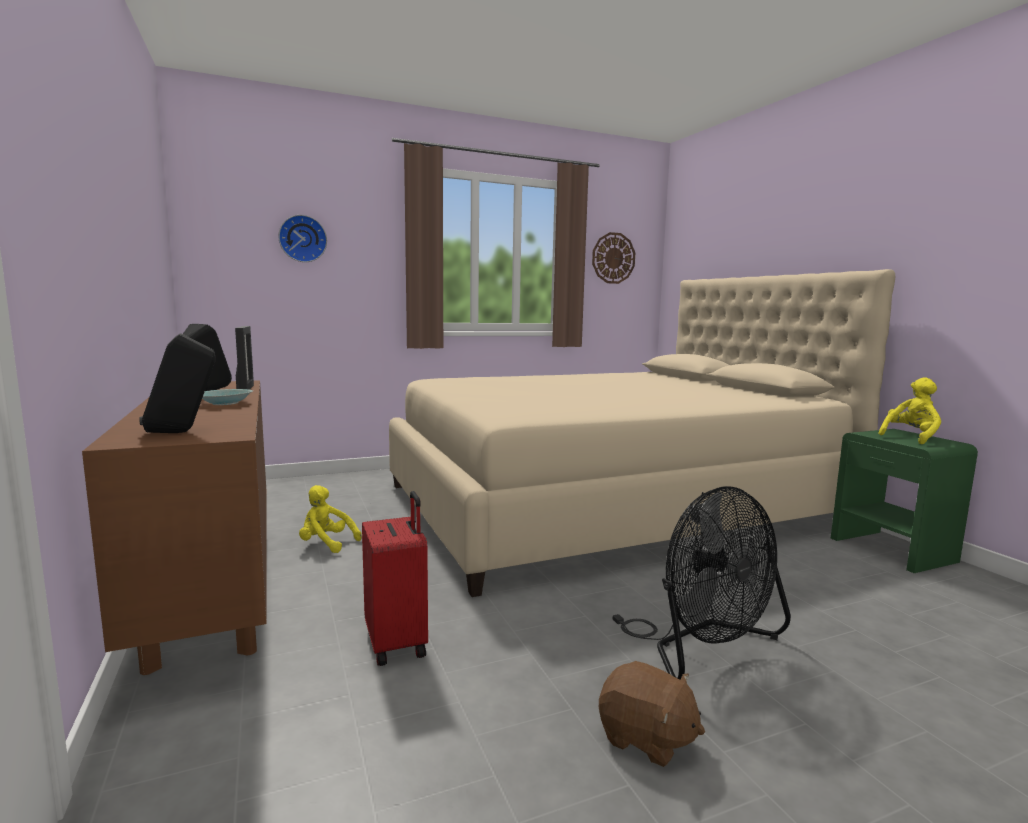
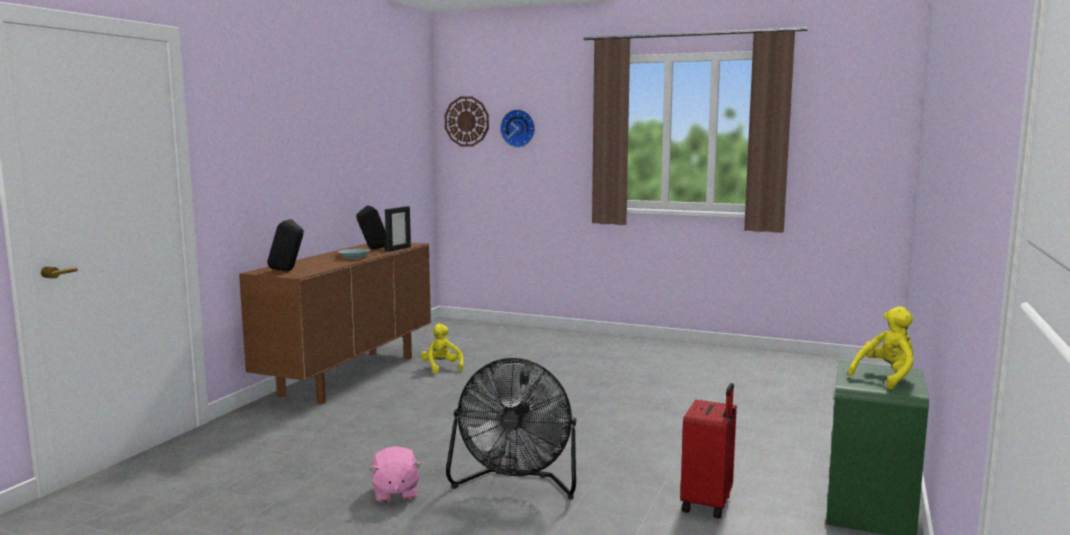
camera: 45 degrees right, 0 degrees up
(398, 642) = (379, 421): red suitcase -> red suitcase (708, 503)
(609, 505) = (687, 398): beige bed -> none
(613, 258) = (838, 130): wall clock -> wall clock (467, 121)
(646, 738) = (395, 493): brown plush toy -> pink plush toy
(910, 437) = (886, 377): yellow plush toy -> yellow plush toy turned 45 degrees counterclockwise

